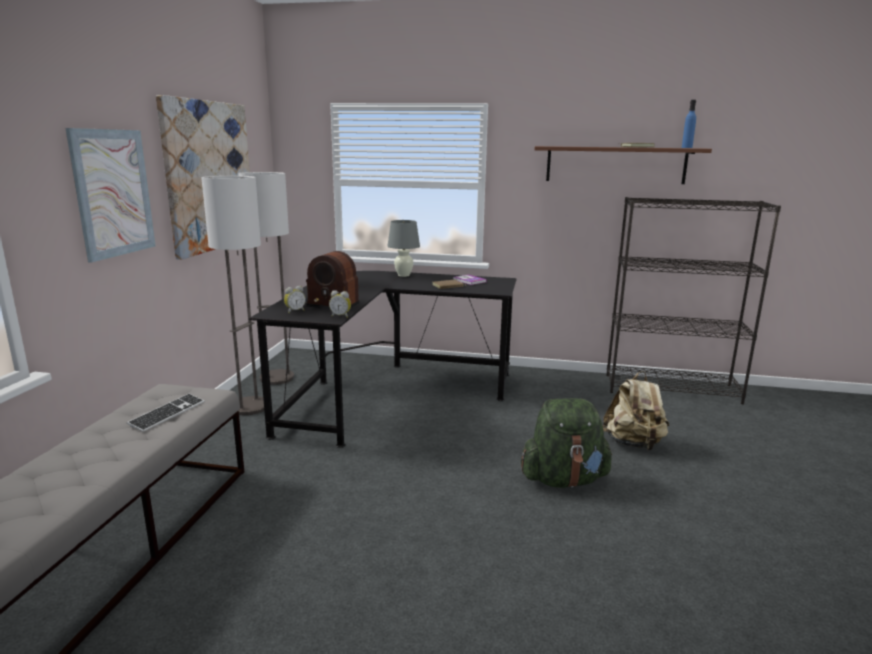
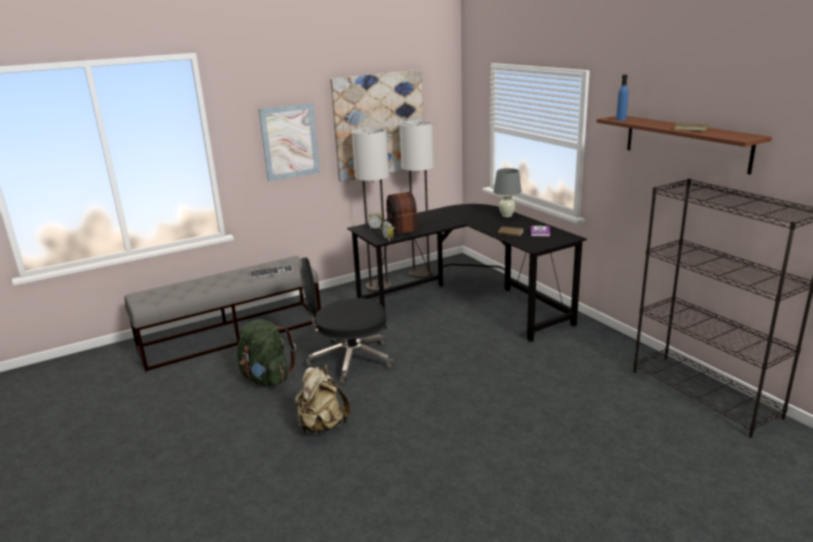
camera: 50 degrees right, 5 degrees up
(371, 498) = (349, 360): none -> black office chair
(563, 479) = (461, 404): green backpack -> green backpack (266, 379)
(633, 444) = (560, 411): beige backpack -> beige backpack (322, 426)
(686, 148) = (738, 136): blue bottle -> blue bottle (621, 119)

